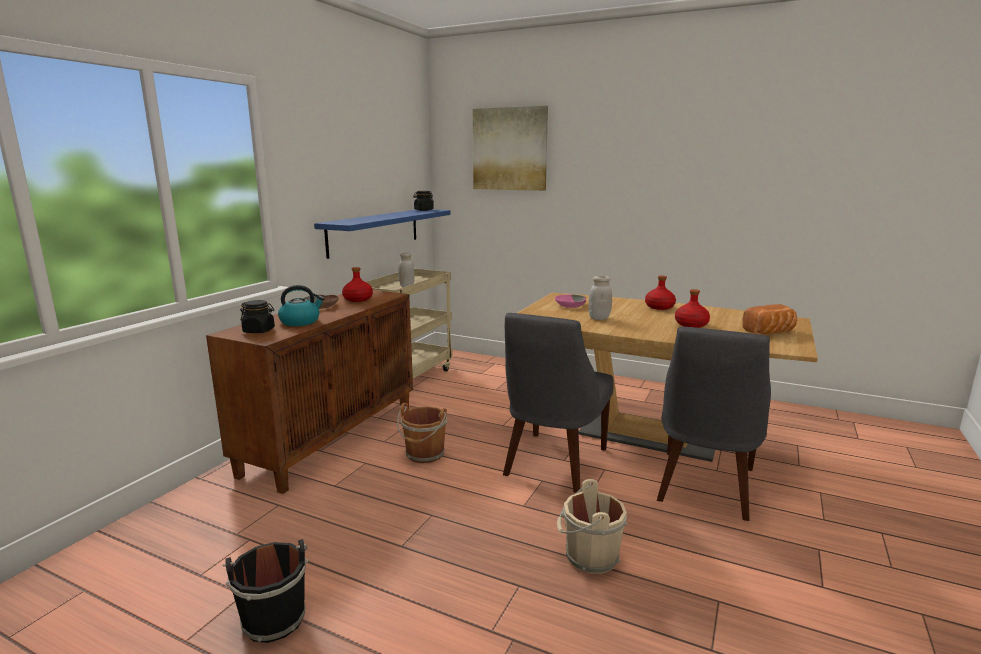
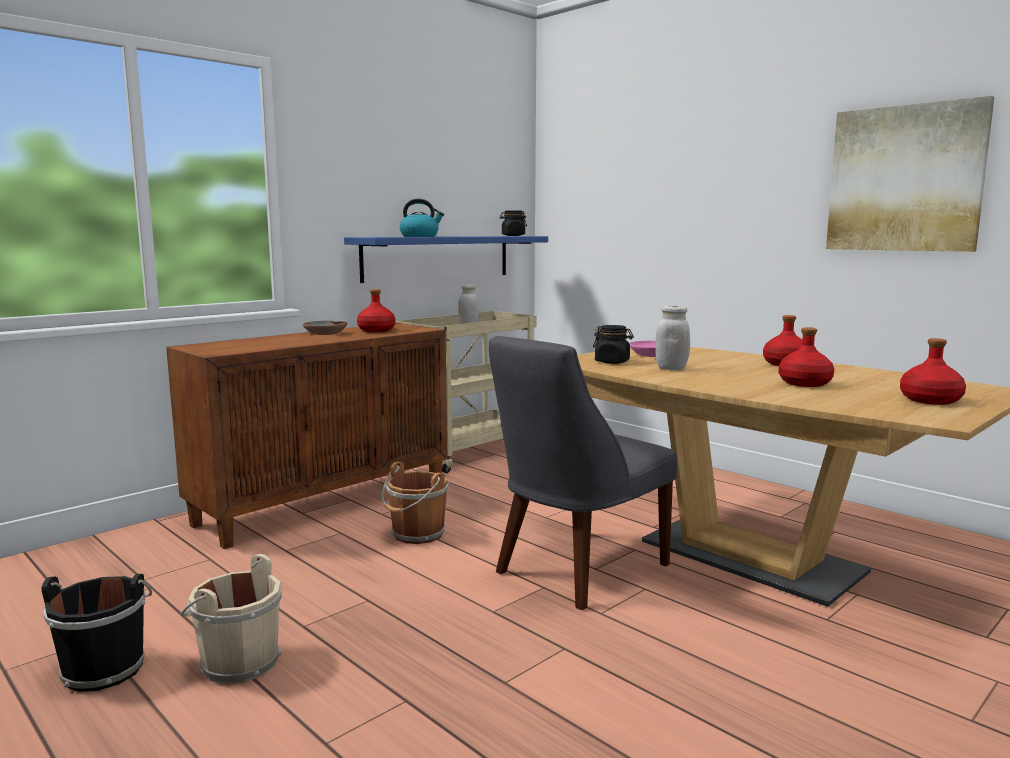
camera: 20 degrees right, 5 degrees down
(259, 331) = (222, 346): black jar -> black jar (612, 362)
(300, 321) = (278, 343): kettle -> kettle (420, 236)
(510, 149) = (627, 153): picture -> picture (905, 179)
(589, 557) = (530, 688): beige bucket -> beige bucket (237, 663)
(704, 487) = (786, 637): grey chair -> none
(770, 332) = (929, 400): bread -> red bottle

